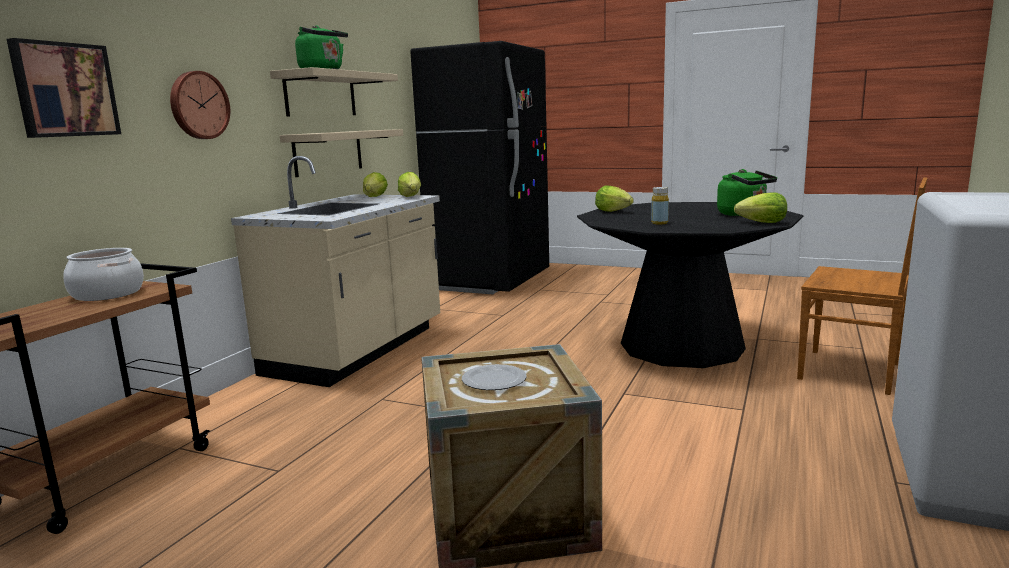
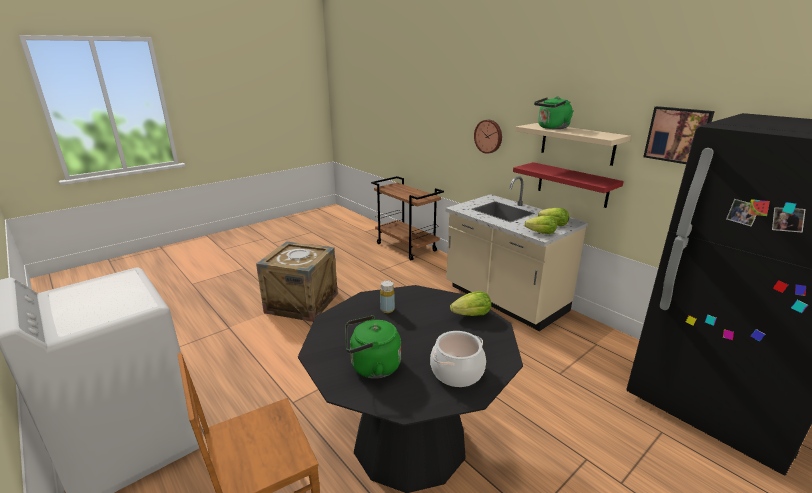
camera: 115 degrees right, 10 degrees up
(64, 90) = (442, 122): picture -> picture (678, 135)
(107, 294) = (418, 194): cooking pot -> cooking pot (457, 371)
(328, 152) = (572, 184): beige shelf -> red shelf
(762, 223) = (325, 350): lettuce -> none

